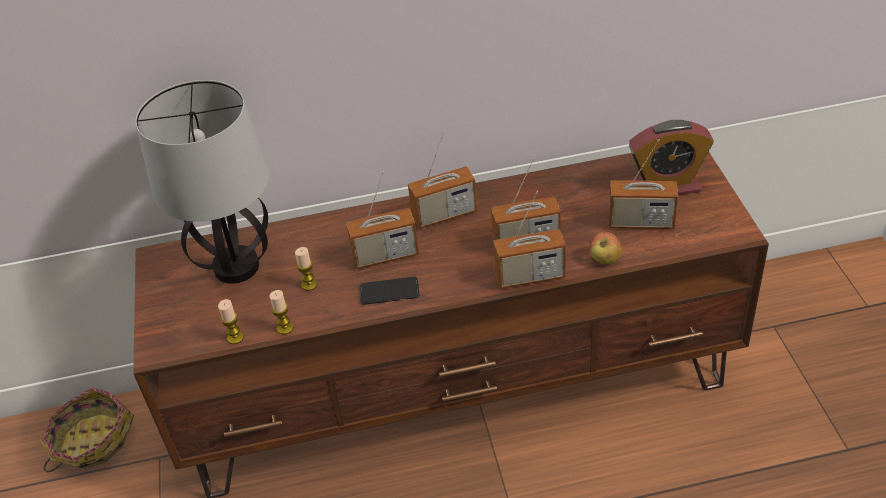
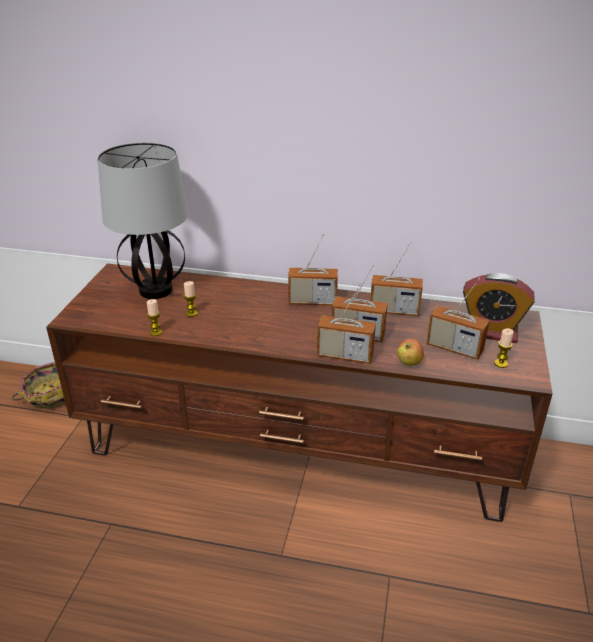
camera: 20 degrees right, 10 degrees down
(235, 338) = (121, 327): candle -> candle (501, 363)
(385, 255) = (254, 312): radio -> radio (394, 310)
(389, 291) = (240, 333): phone -> none

